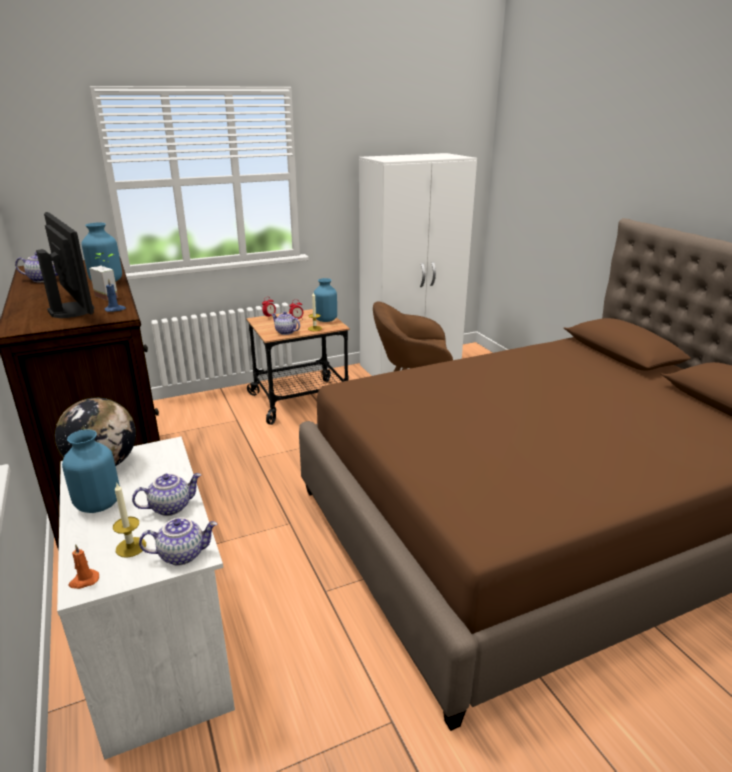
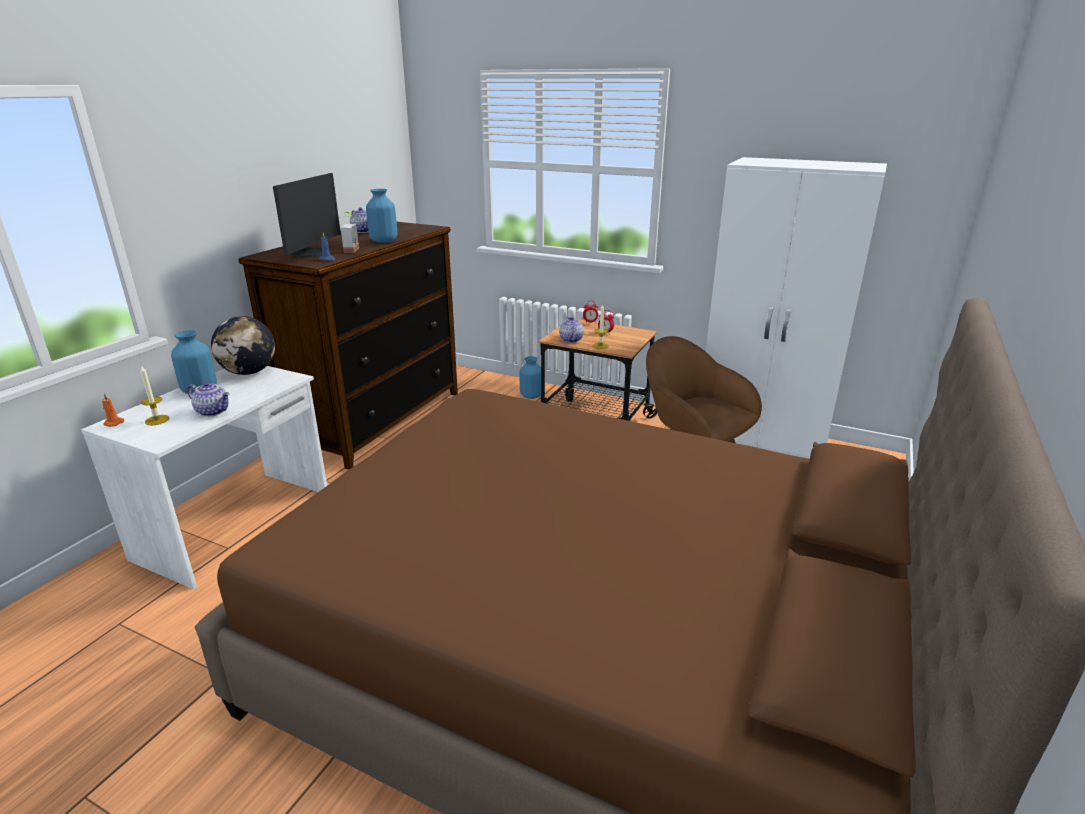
camera: 50 degrees right, 0 degrees up
(182, 554) = (158, 438): teapot -> none
(325, 320) = (628, 342): blue vase -> blue vase (531, 396)

